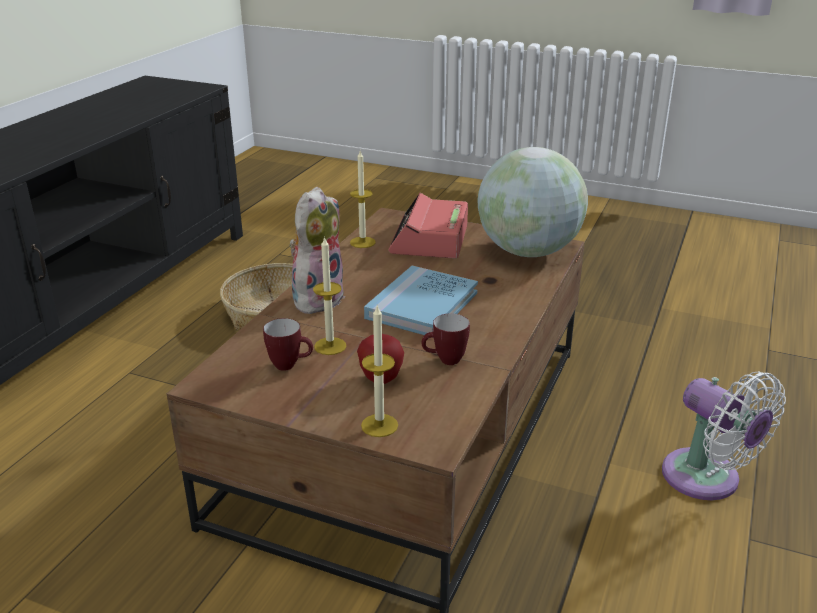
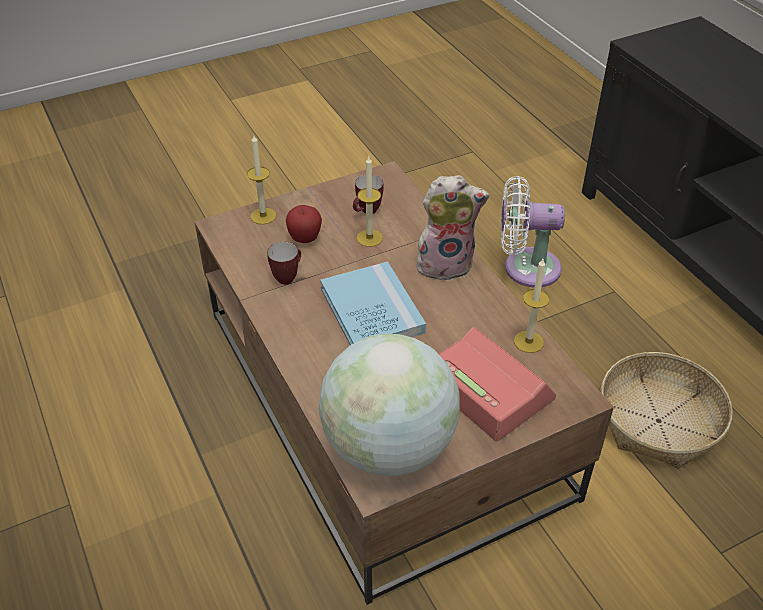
camera: 130 degrees right, 15 degrees up
(317, 298) = (446, 264): plush toy -> plush toy turned 75 degrees counterclockwise
(707, 480) = (129, 538): white fan -> white fan (525, 268)

